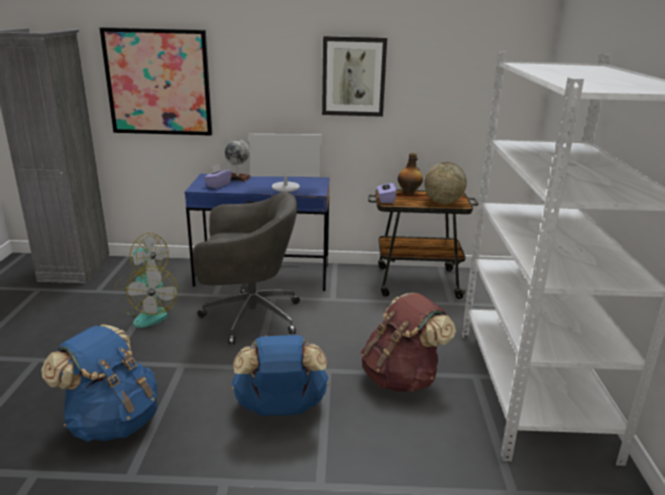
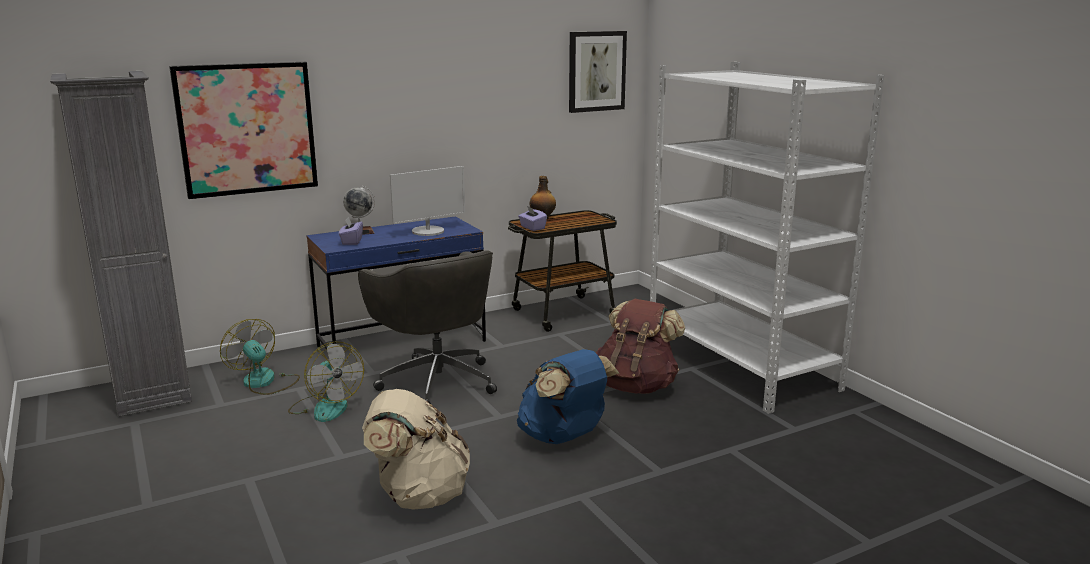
camera: 30 degrees left, 5 degrees down
(113, 421) = (418, 495): blue backpack -> beige backpack
(141, 281) = (264, 382): fan -> fan turned 135 degrees counterclockwise
(249, 316) = (436, 380): grey office chair -> grey office chair turned 90 degrees clockwise
(353, 76) = (470, 102): picture -> picture (596, 71)
(443, 202) = (584, 221): globe -> none

